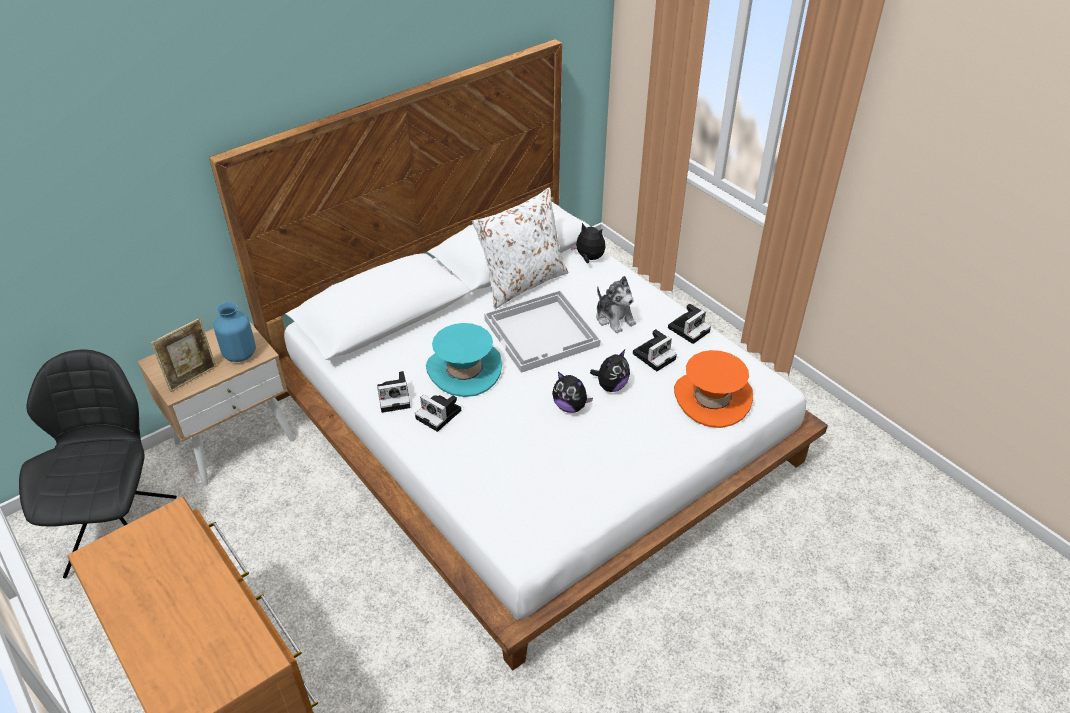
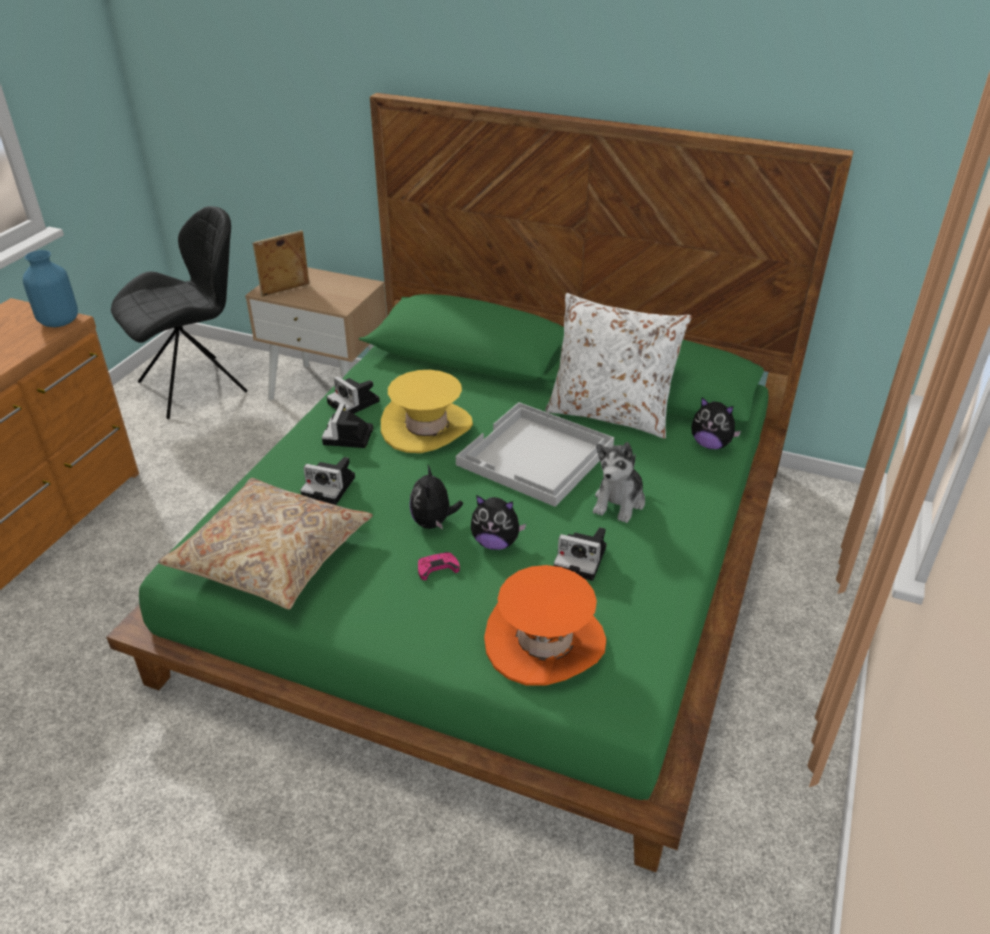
camera: 60 degrees right, 5 degrees down
(192, 377) = (286, 291): picture frame -> picture frame turned 135 degrees clockwise
(239, 354) = (331, 299): blue vase -> blue vase (59, 321)
(464, 370) = (427, 427): turquoise hat -> yellow hat
(534, 426) = (495, 564): white bed -> green bed
(548, 498) = (272, 555): none -> beige pillow
(589, 258) = (711, 444): plush toy -> plush toy turned 120 degrees clockwise
(618, 420) = (437, 568): none -> pink game controller
(689, 329) = (667, 574): camera -> camera (331, 487)

